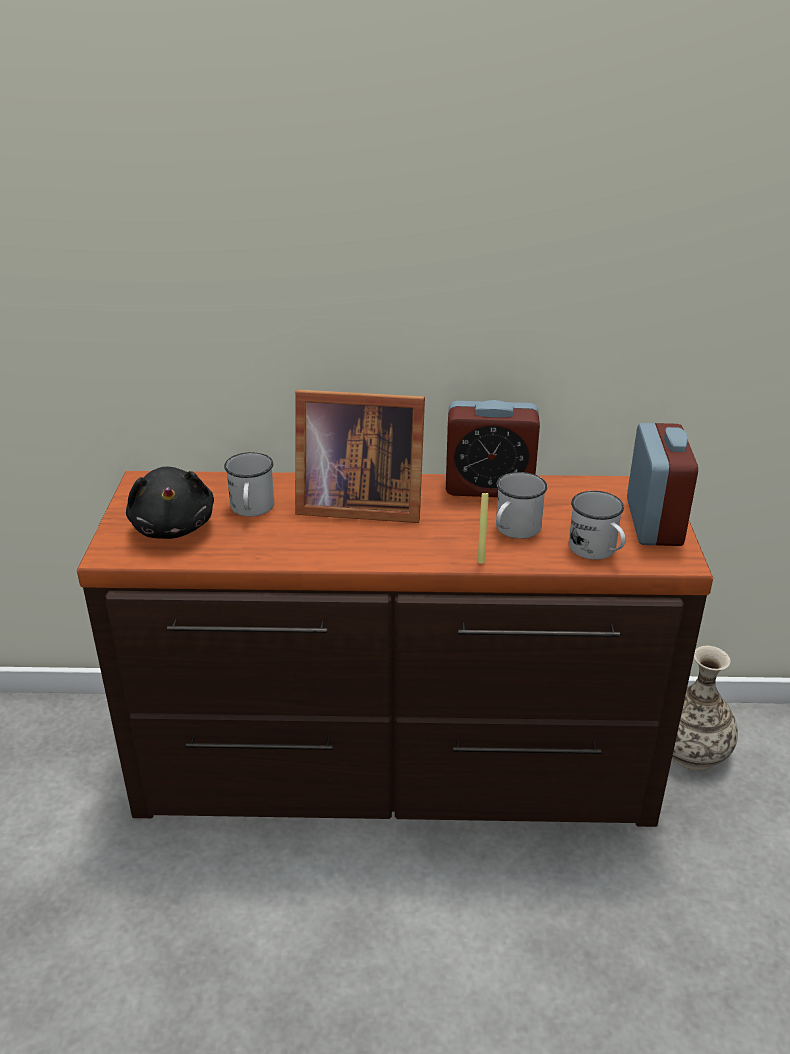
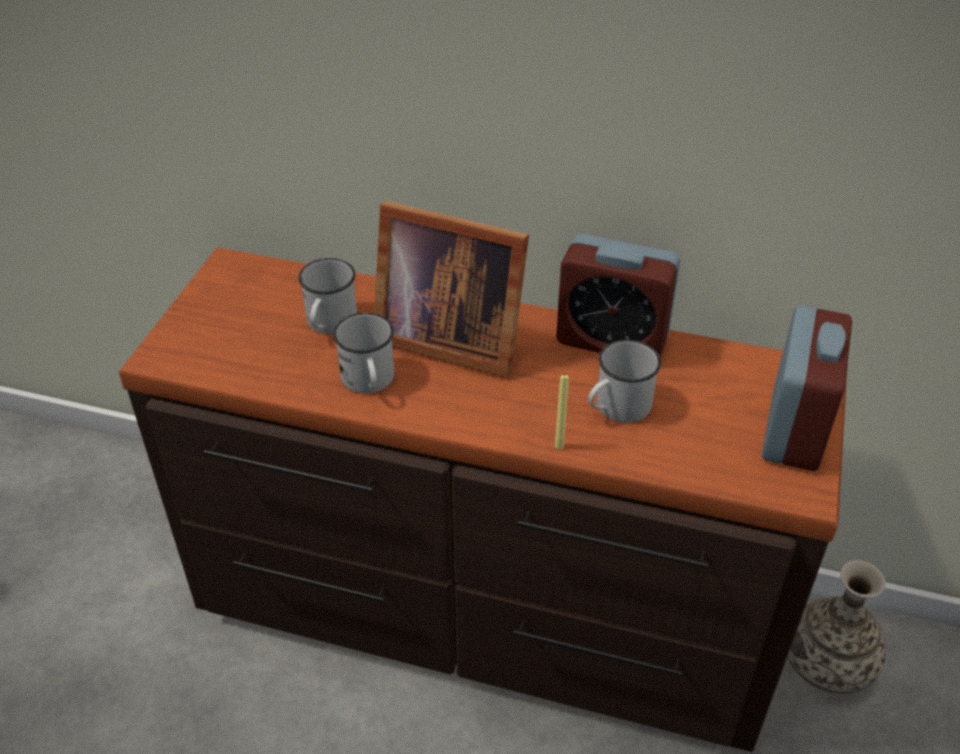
camera: 15 degrees right, 10 degrees up
(173, 527) = (237, 333): black plush toy -> none
(597, 551) = (705, 458): white mug -> white mug (369, 382)

